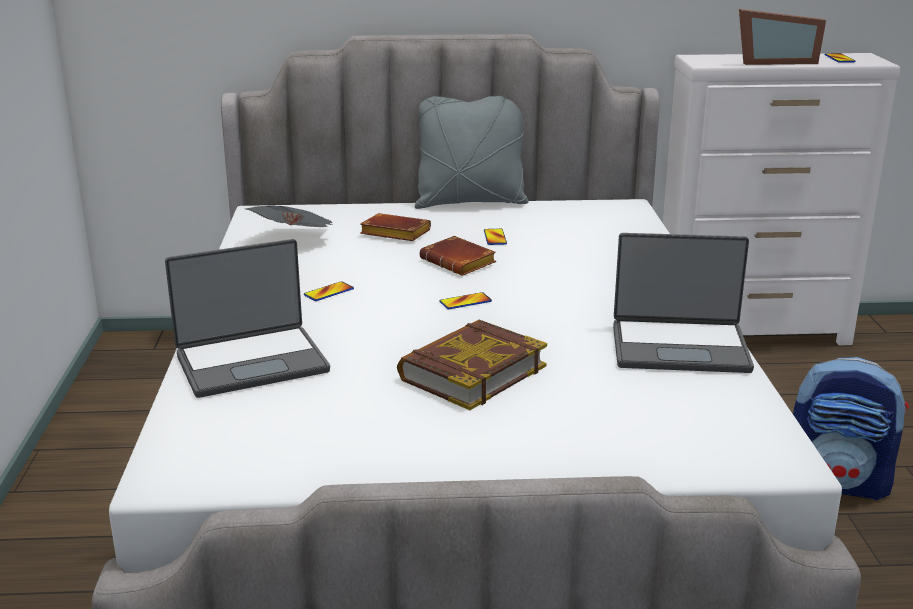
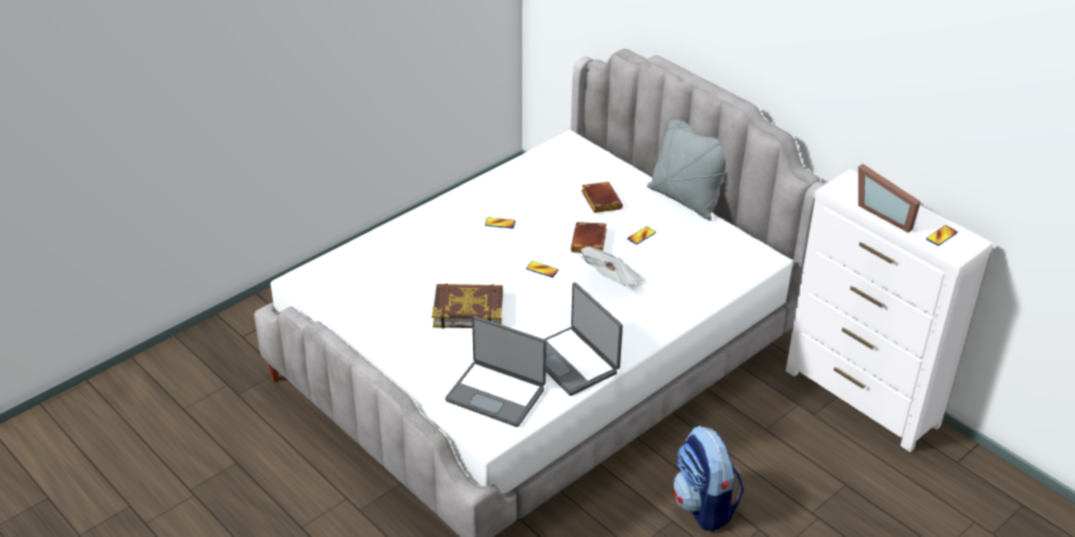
camera: 50 degrees right, 15 degrees up
(251, 362) = (405, 245): laptop -> laptop (496, 393)
(294, 240) = (548, 175): newspaper -> newspaper (612, 280)

